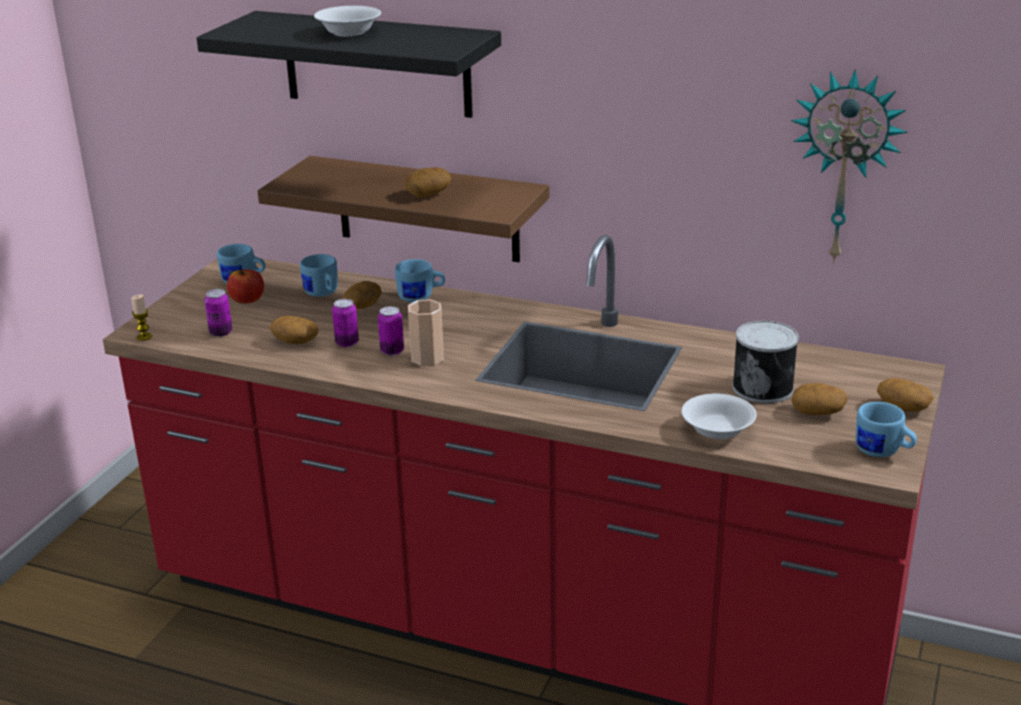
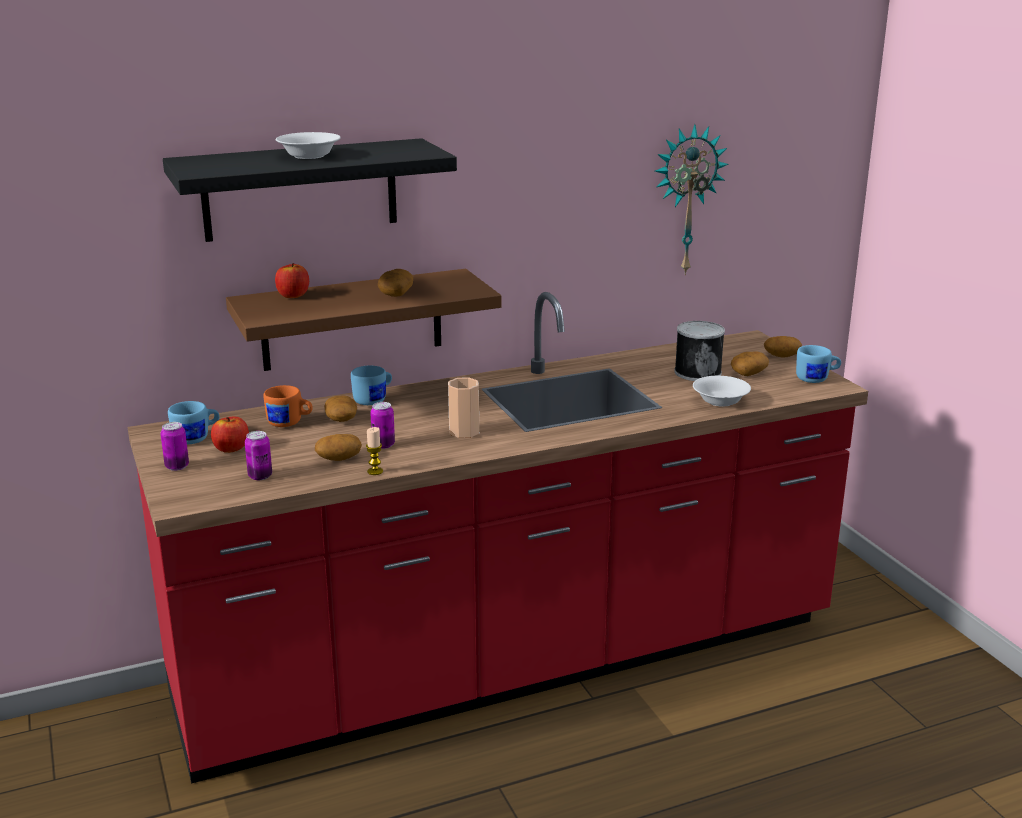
camera: 45 degrees left, 5 degrees down
(144, 337) = (194, 504): candle -> candle (375, 471)
(323, 294) = (290, 423): blue mug -> orange mug
(353, 169) = (293, 295): none -> apple
(392, 351) = (429, 437): can -> can (177, 466)

